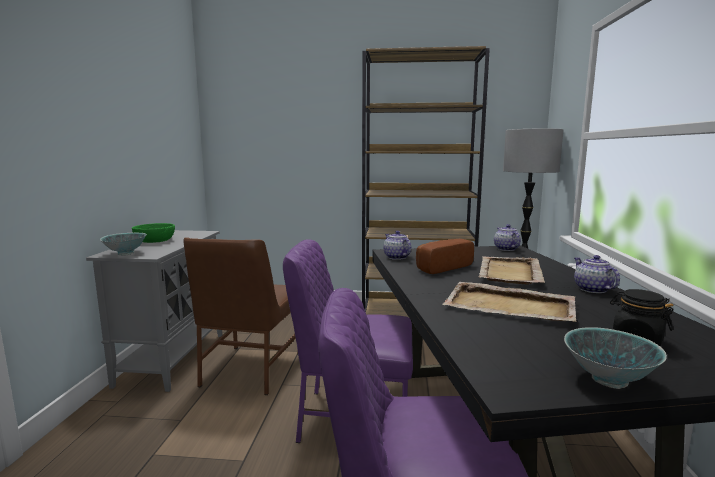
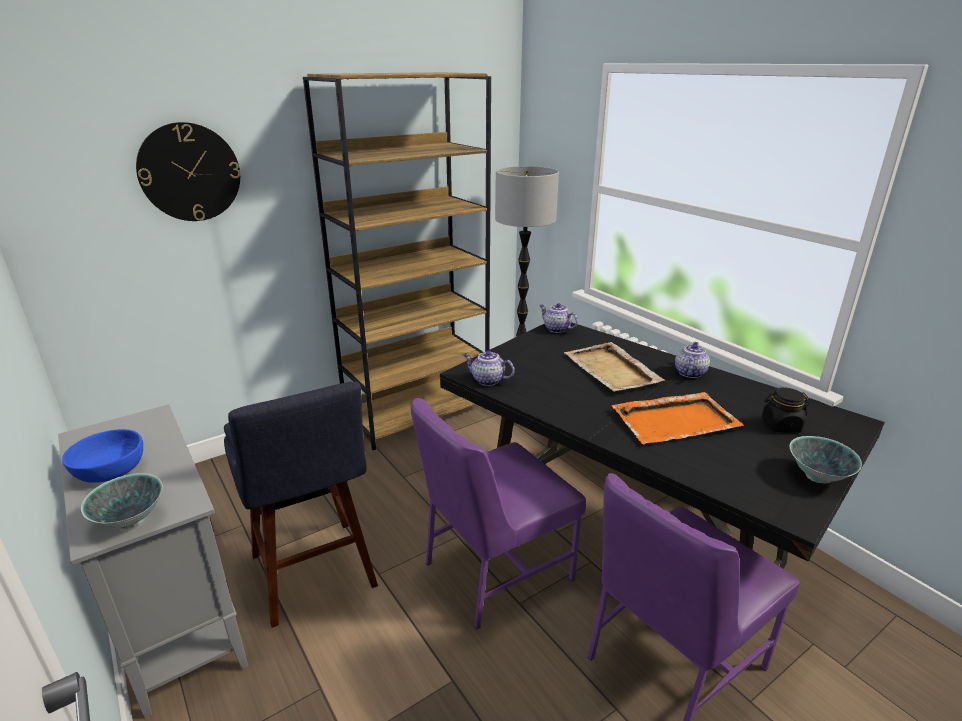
camera: 40 degrees left, 15 degrees up
(154, 241) = (110, 470): green bowl -> blue bowl
(250, 370) = (315, 576): brown chair -> blue stool
(293, 118) = (190, 172): none -> wall clock
(441, 267) = (551, 383): bread -> none
(510, 306) = (676, 421): beige tray -> orange tray
(591, 289) = (689, 372): teapot -> teapot turned 75 degrees clockwise

